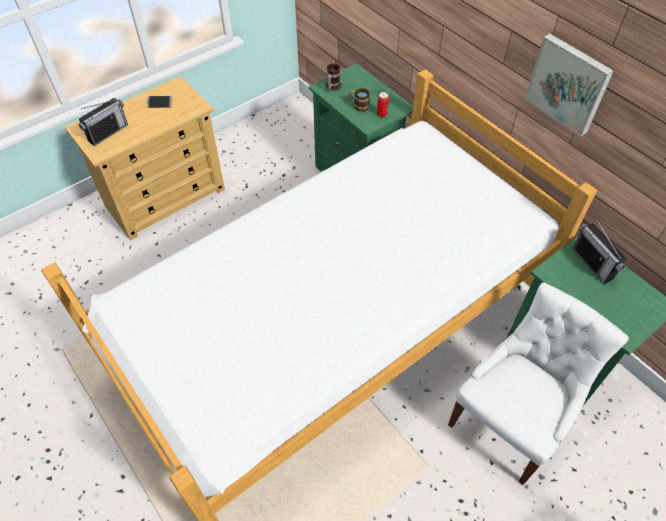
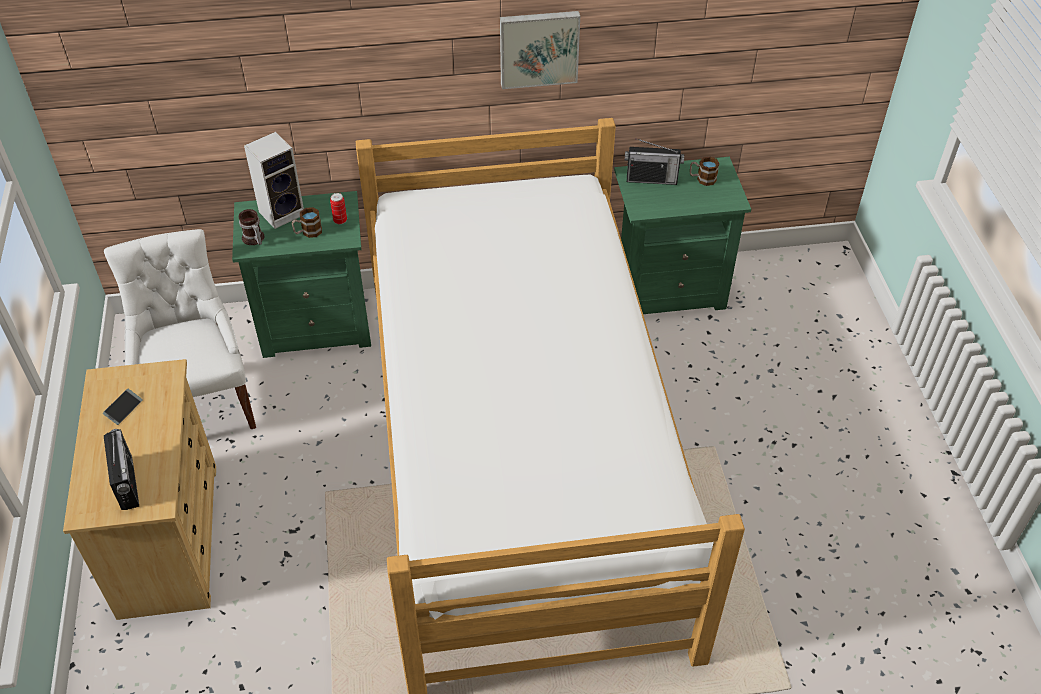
camera: 60 degrees left, 5 degrees down
(366, 86) = (283, 212): none -> speaker
(509, 423) = (708, 364): white chair -> white chair (200, 403)
(630, 299) = (702, 179): none -> mug

